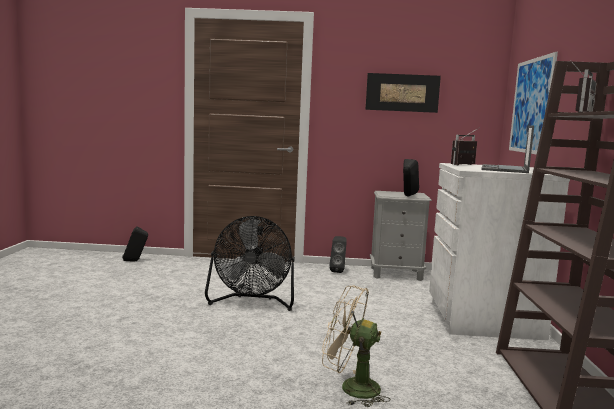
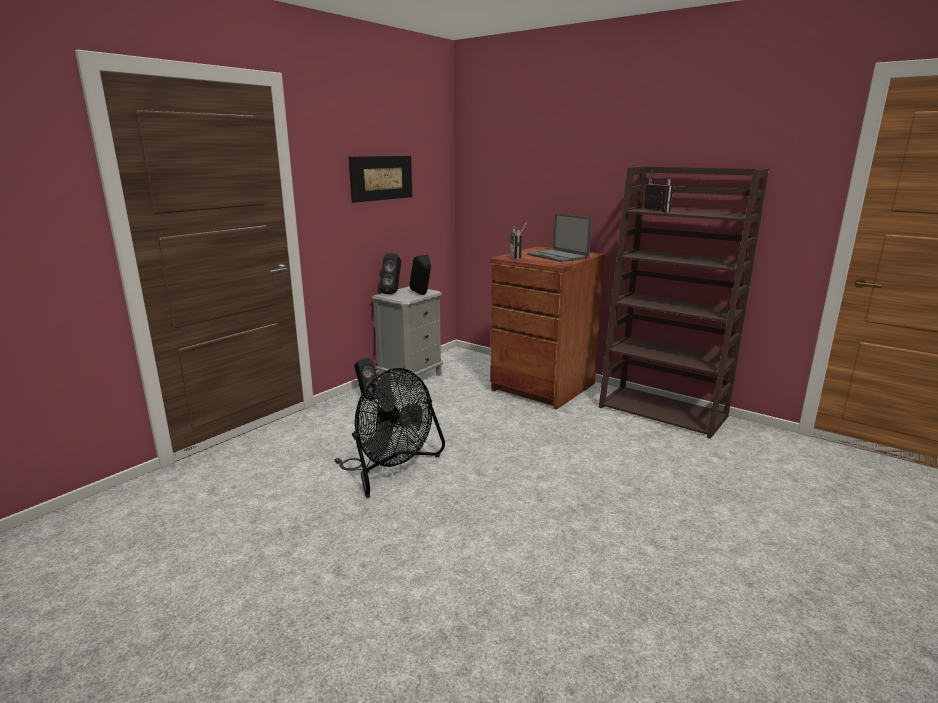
camera: 55 degrees left, 10 degrees up
(135, 261) = (115, 512): black speaker -> black speaker (393, 293)
(351, 388) = (615, 482): beige fan -> none
(484, 320) = (544, 387): white dresser -> brown dresser
(531, 106) = (516, 188): picture -> none

